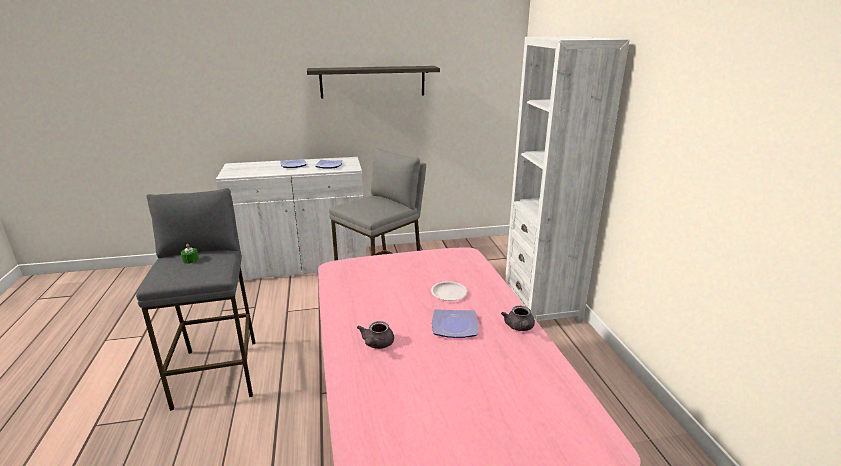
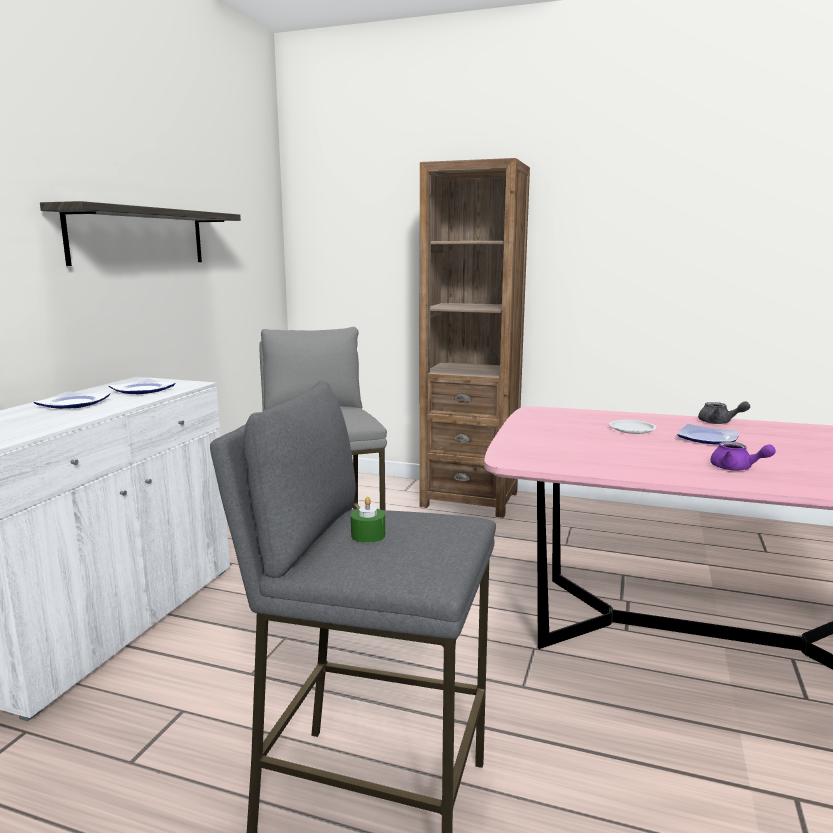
camera: 60 degrees left, 10 degrees down
(376, 344) = (736, 468): grey teapot -> purple teapot
(541, 306) = (469, 499): white bookcase -> brown bookcase

